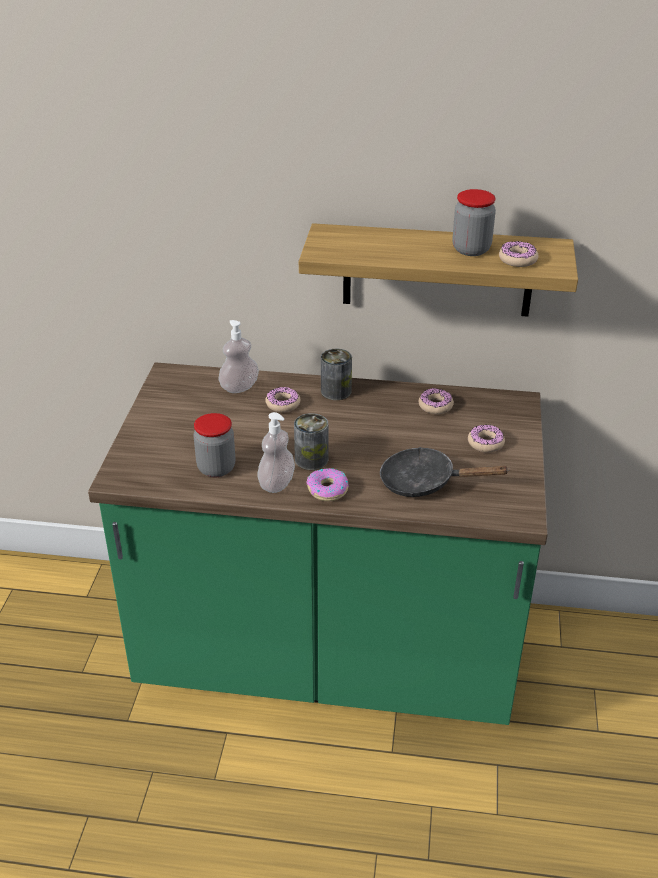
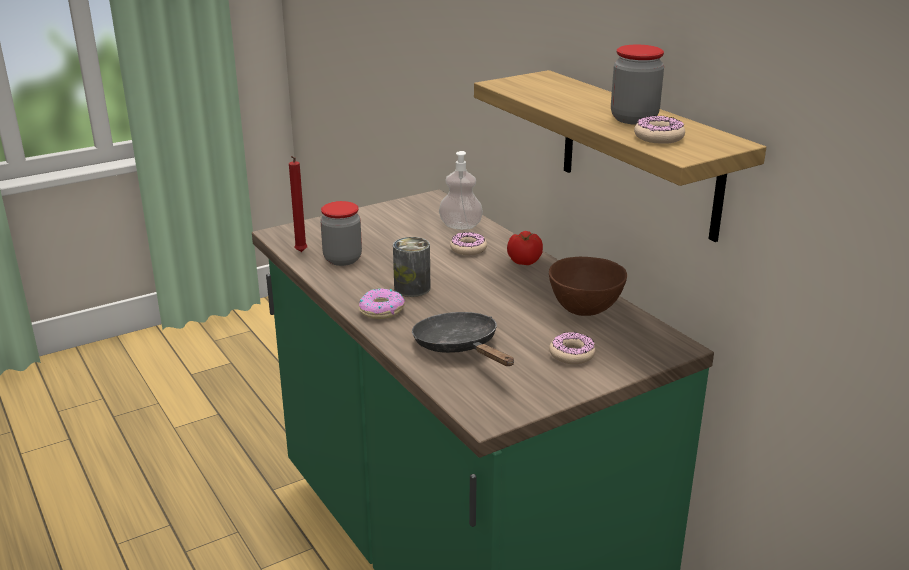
camera: 50 degrees right, 10 degrees down
(173, 483) = (300, 253): none -> red candle
(276, 484) = (357, 288): soap dispenser -> none
(336, 391) = (525, 261): can -> tomato
(435, 406) = (586, 309): donut -> brown bowl

